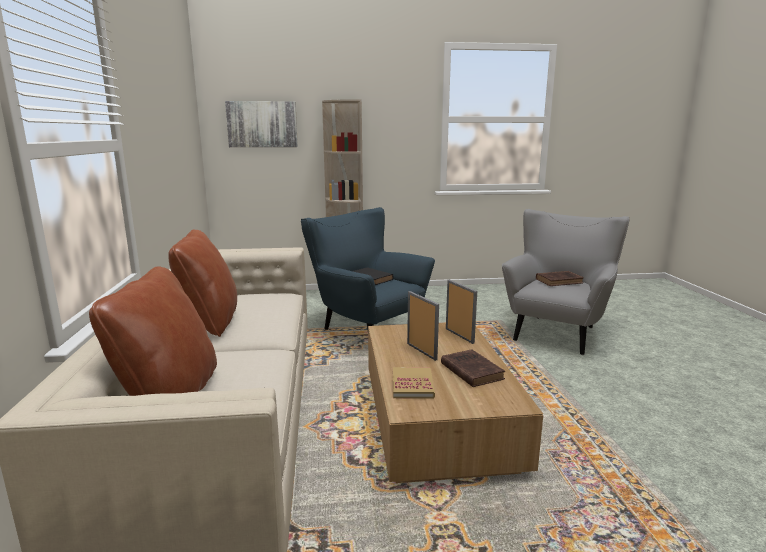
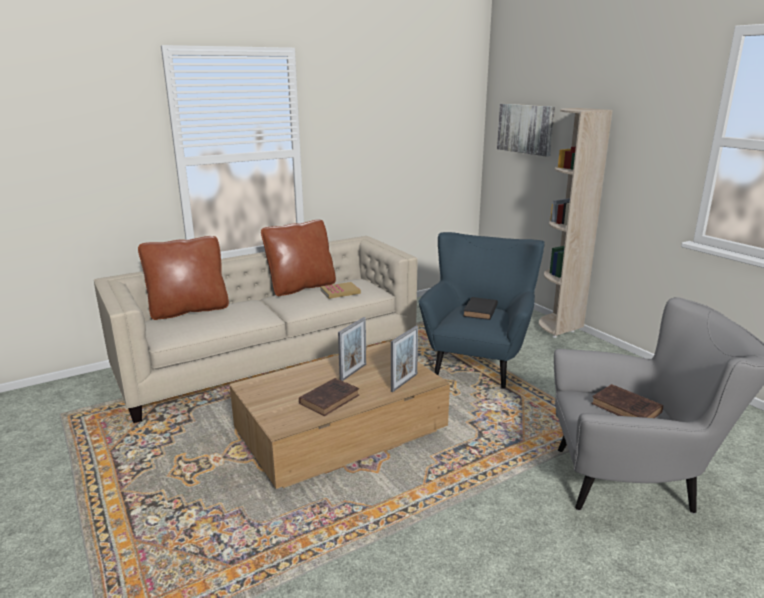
camera: 65 degrees right, 5 degrees up
(412, 385) = (289, 380): book -> book (340, 292)

